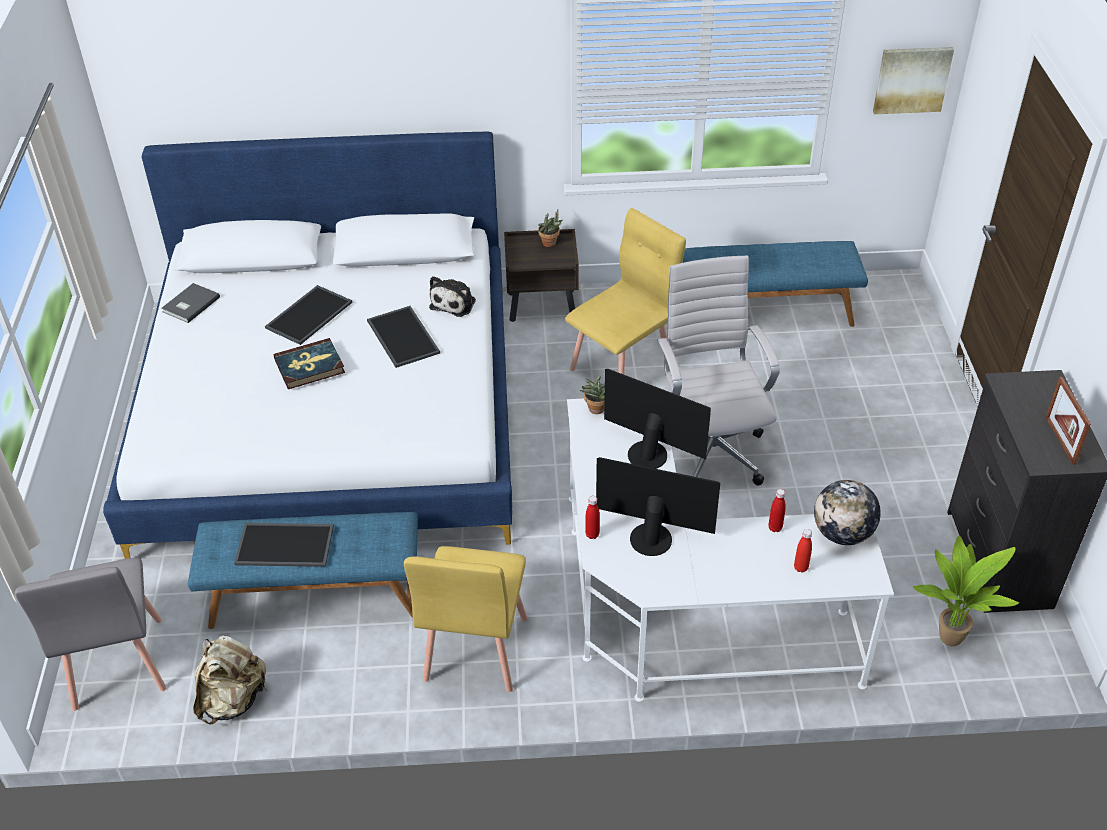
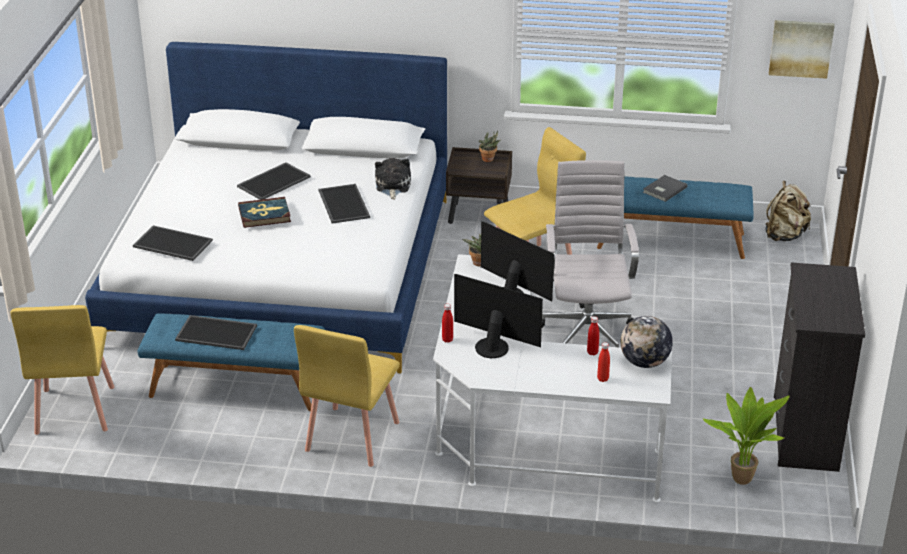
camera: 10 degrees right, 10 degrees down
(117, 664) = (74, 410): grey chair -> yellow chair
(189, 304) = (182, 165): grey book -> grey book (663, 189)
(202, 428) = (171, 244): none -> tray
(233, 700) = (156, 443): beige backpack -> beige backpack (784, 235)
(454, 303) = (392, 186): plush toy -> plush toy turned 150 degrees clockwise
(1060, 440) = (831, 310): picture frame -> none

